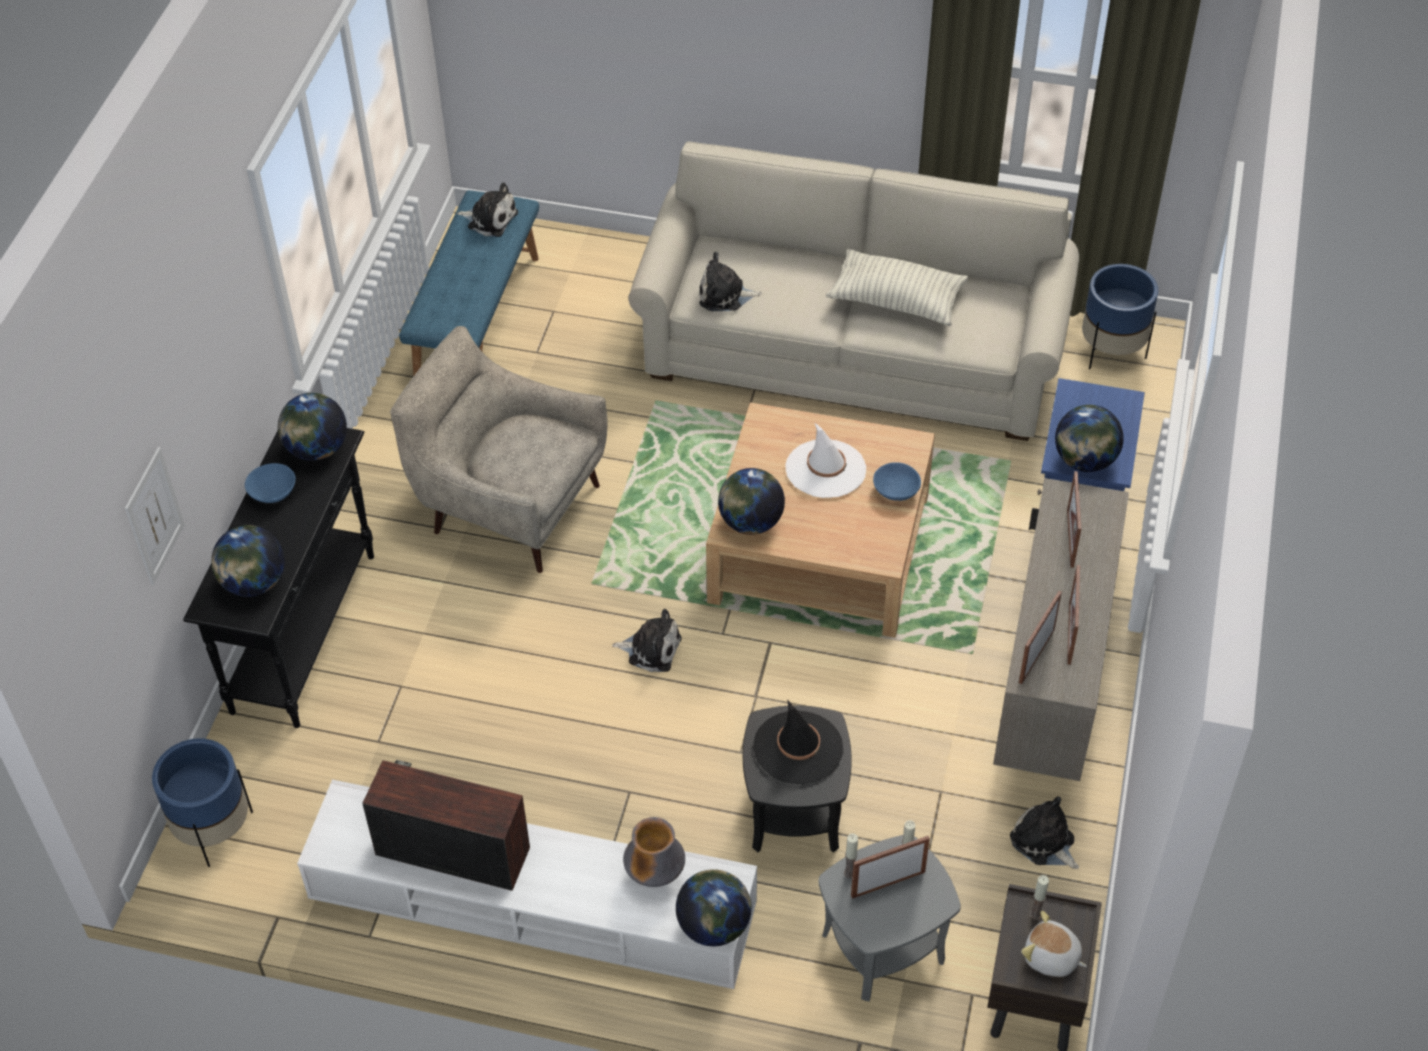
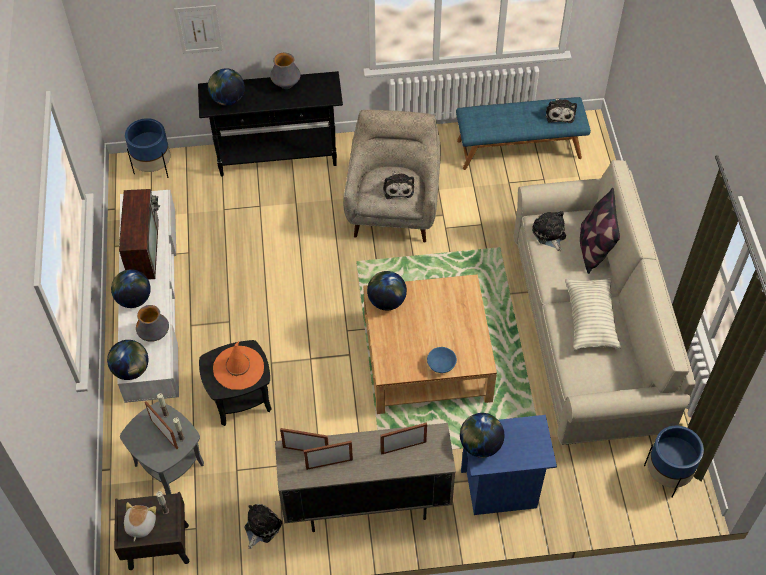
camera: 70 degrees right, 5 degrees up
(273, 493) = (286, 85): blue bowl -> vase
(317, 449) = (321, 91): globe -> globe (134, 299)
(651, 649) = (323, 301): plush toy -> plush toy (398, 188)
(774, 257) = (593, 248): none -> pillow
(798, 748) = (238, 368): black hat -> orange hat
(825, 469) = (442, 325): white hat -> none

